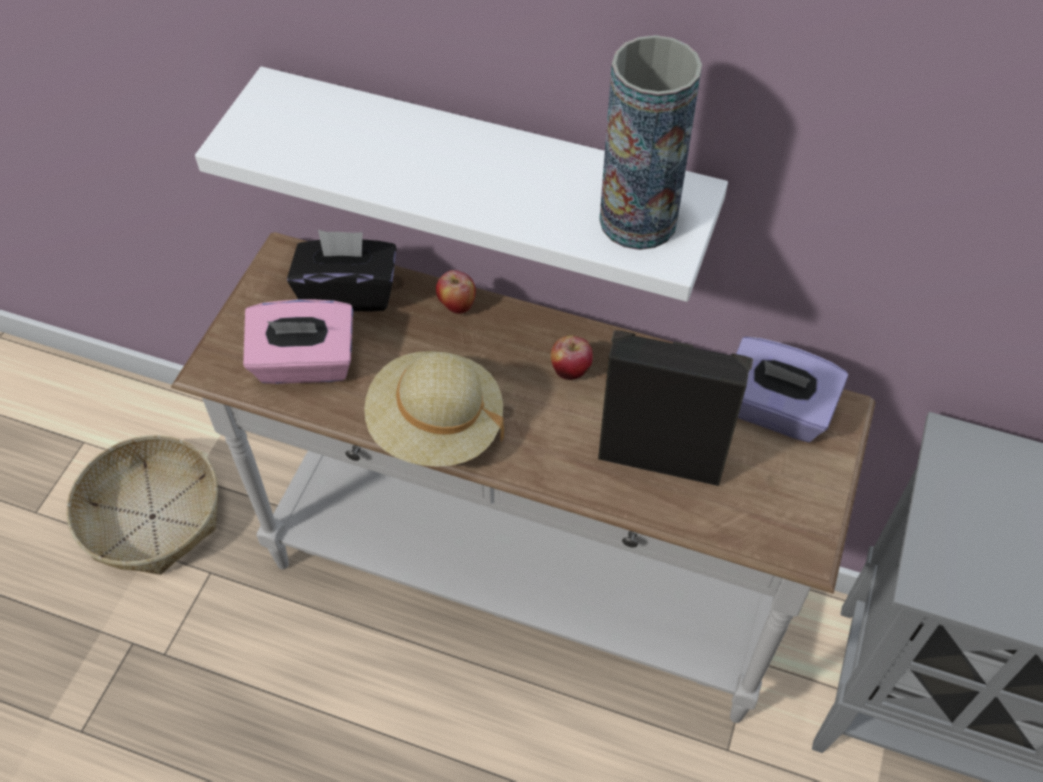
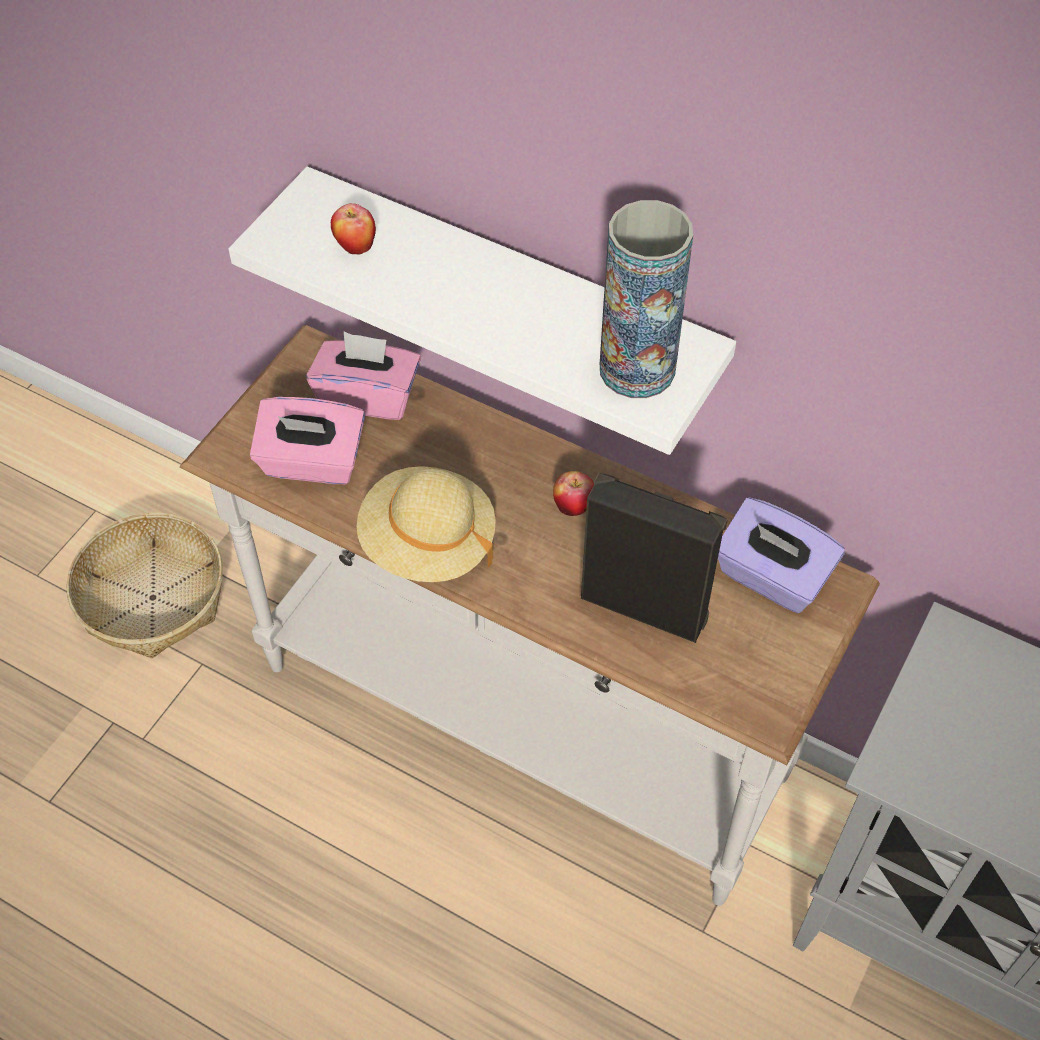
camera: 10 degrees right, 0 degrees up
(348, 292) = (368, 396): black tissue box -> pink tissue box
(456, 306) = (473, 425): apple -> apple (355, 247)

